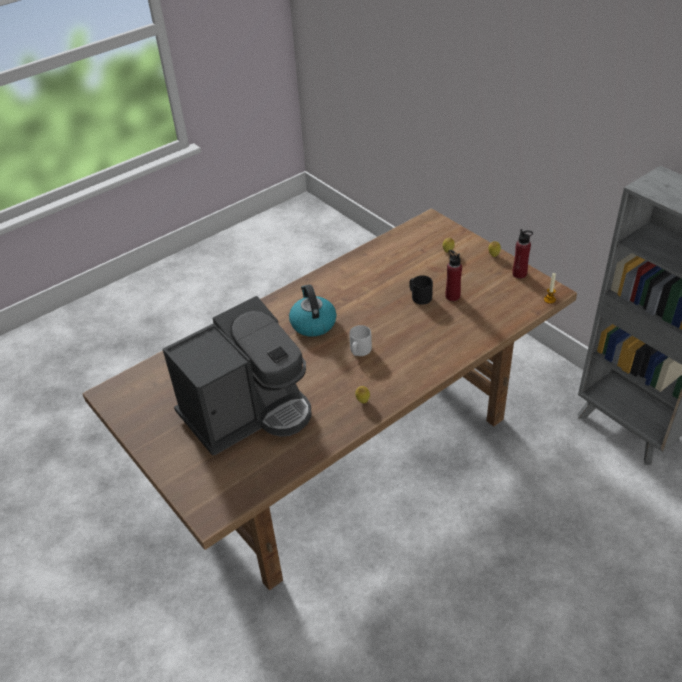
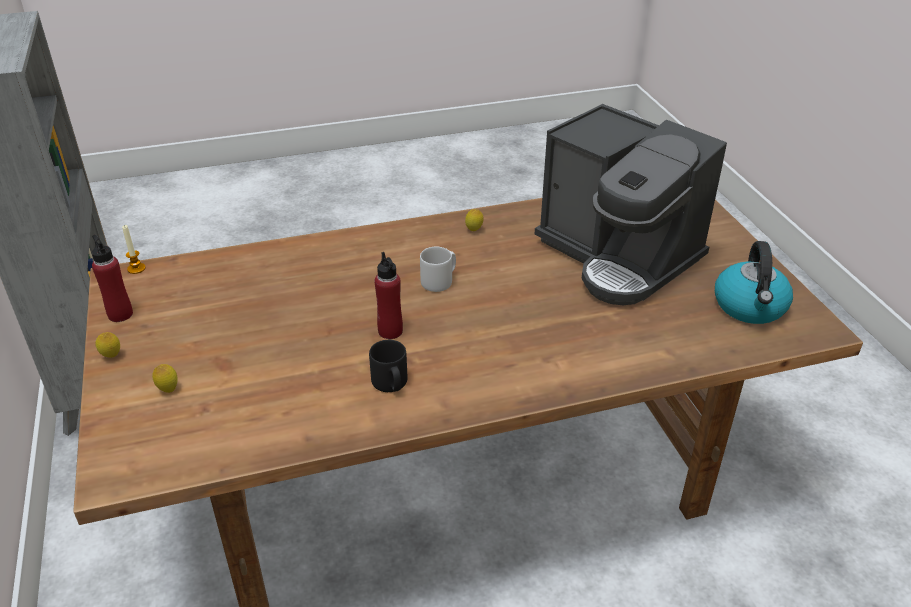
camera: 160 degrees left, 5 degrees down
(247, 412) = (618, 256): coffee machine -> coffee machine turned 120 degrees counterclockwise
(313, 323) = (481, 337): kettle -> kettle (750, 307)
(419, 297) = (295, 326): black mug -> black mug (391, 384)
(452, 296) = (249, 313): red bottle -> red bottle (390, 331)

